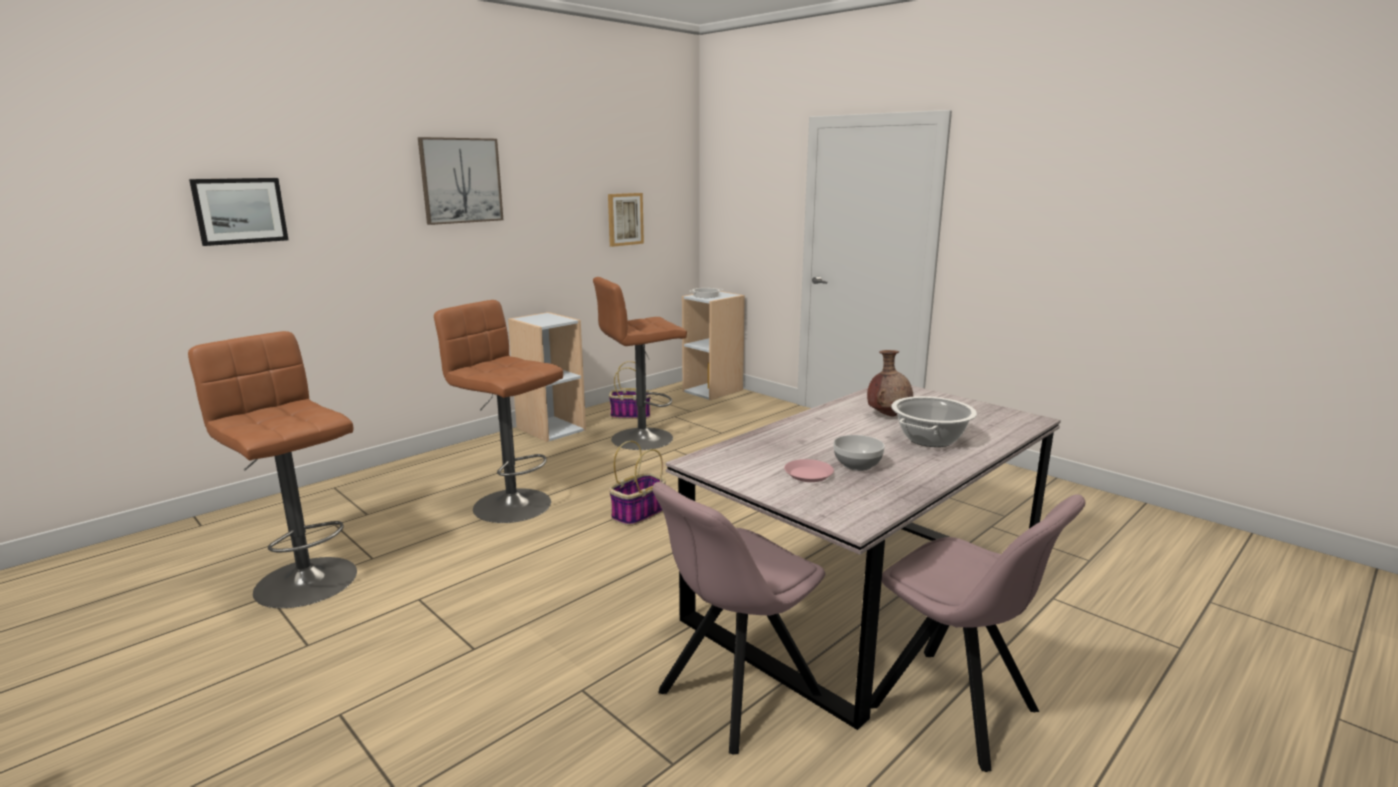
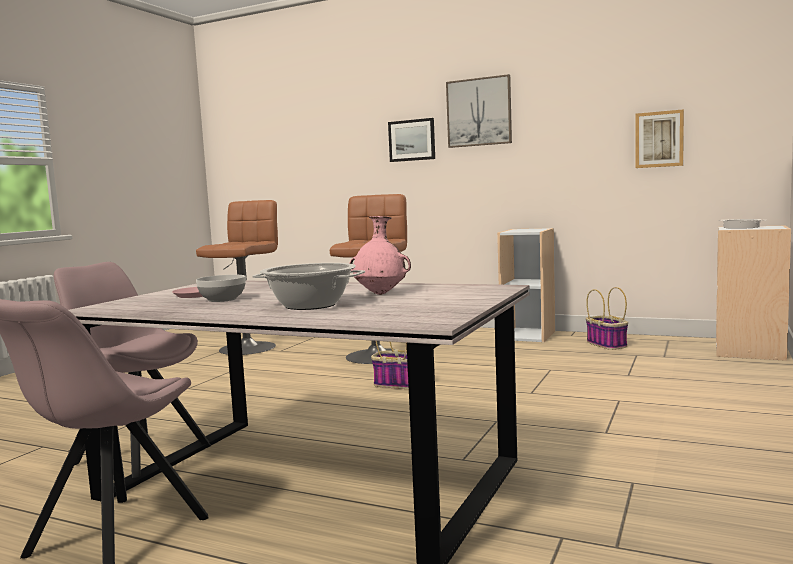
camera: 70 degrees right, 10 degrees down
(240, 211) = (340, 141): picture -> picture (412, 140)
(641, 439) = (556, 357): brown stool -> none
(888, 415) = (381, 294): brown vase -> pink vase

